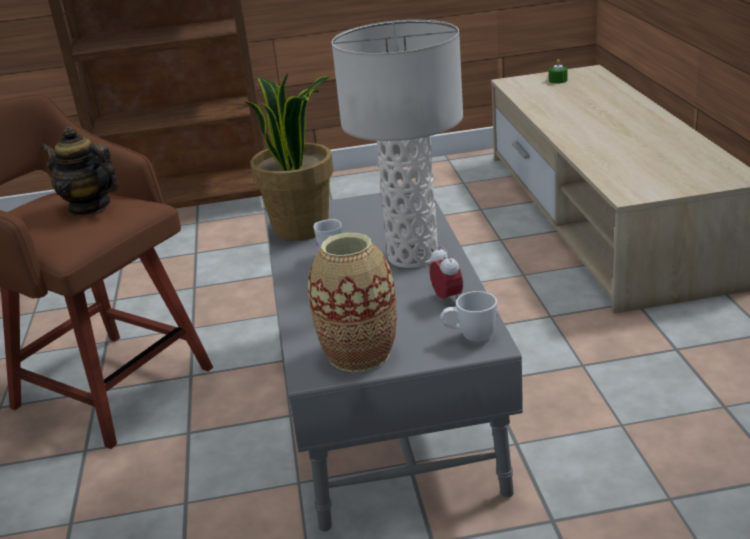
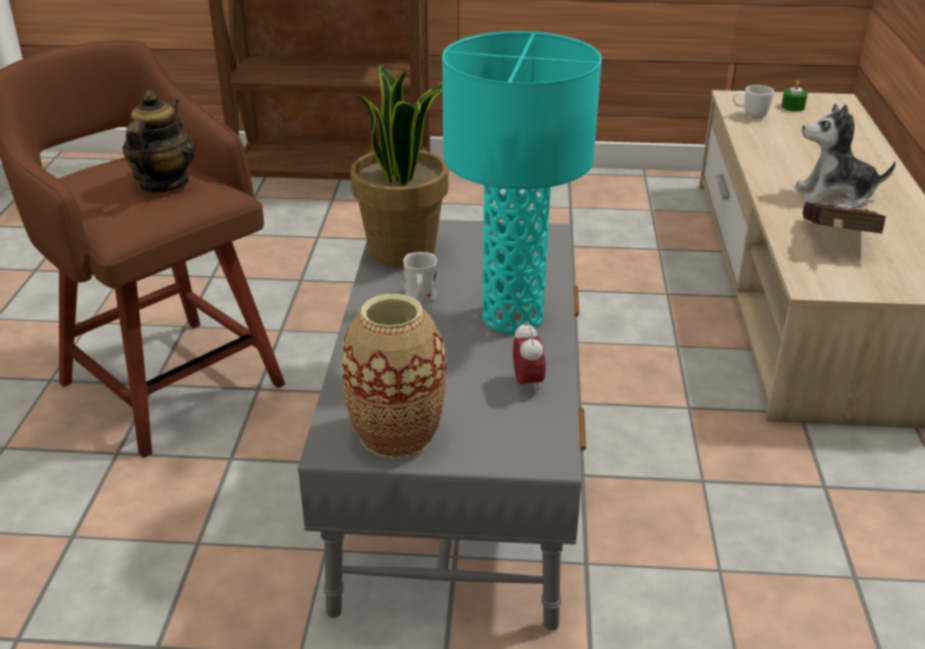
camera: 10 degrees right, 5 degrees up
(89, 207) = (163, 184): teapot -> teapot turned 60 degrees clockwise
(413, 256) = (513, 316): white table lamp -> turquoise table lamp
(470, 337) = (531, 442): white mug -> white mug (749, 116)
(617, 134) = (834, 196): none -> plush toy
(632, 163) = (836, 241): none -> red book

